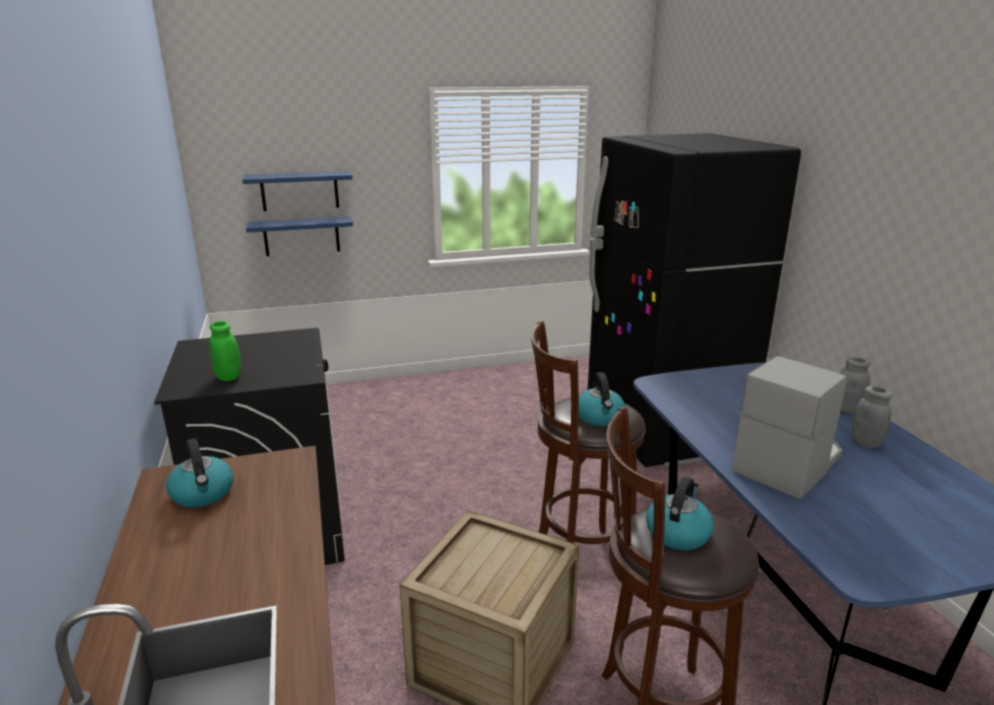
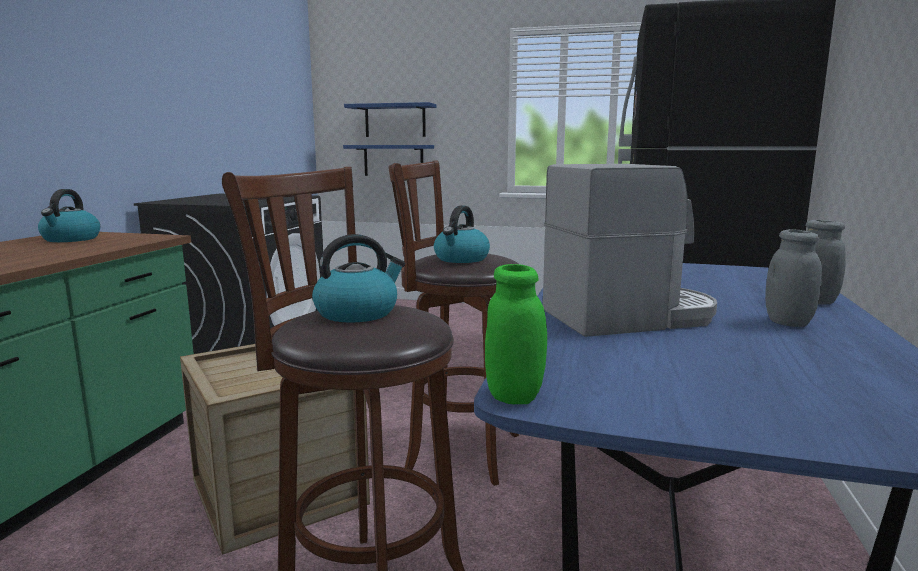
camera: 30 degrees right, 10 degrees down
(228, 377) = (201, 201): green jar -> green jar (514, 395)

